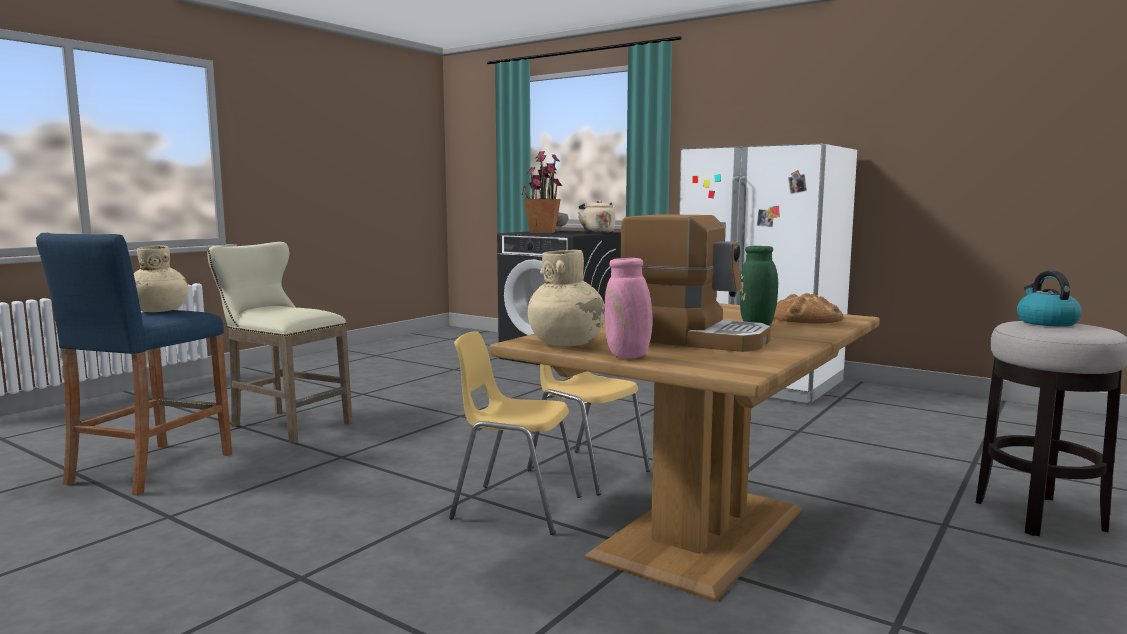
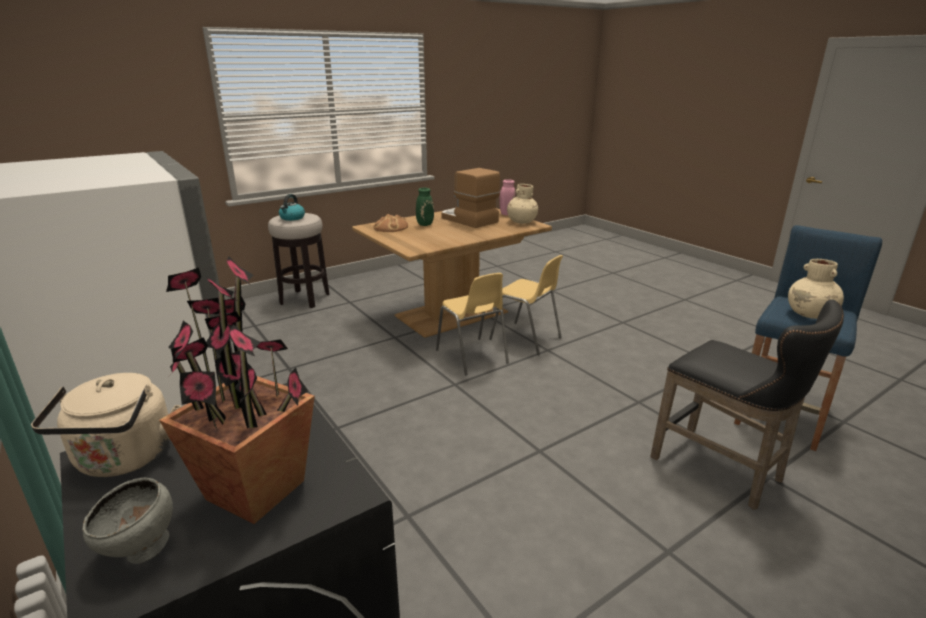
camera: 160 degrees left, 15 degrees up
(285, 424) = (723, 471): beige stool -> black stool

